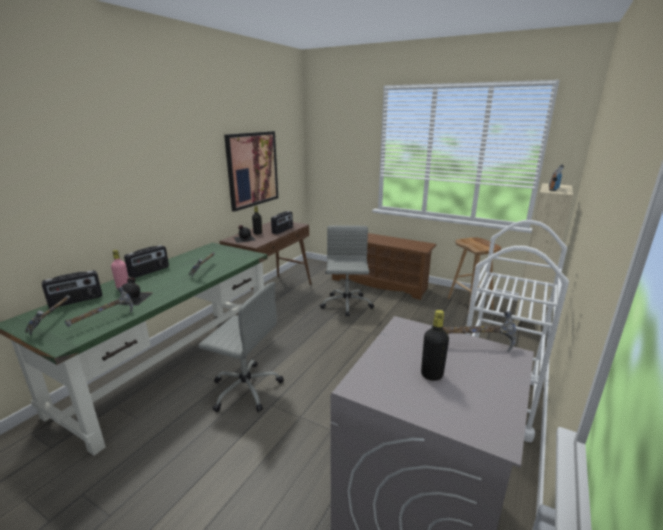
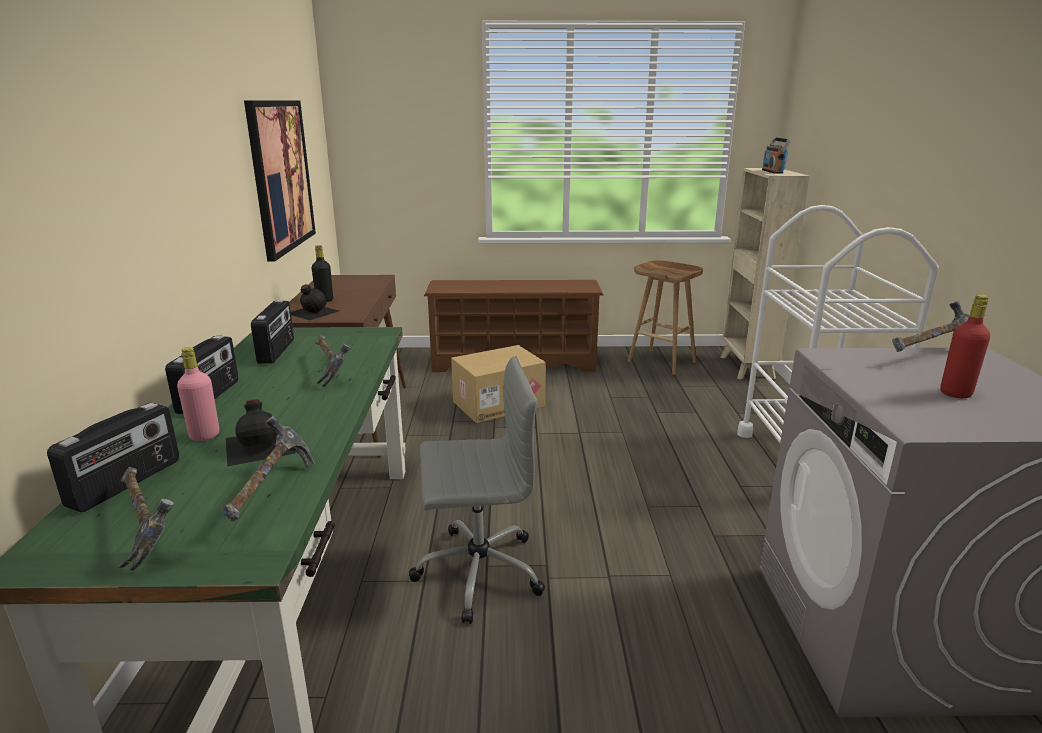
camera: 30 degrees left, 0 degrees up
(282, 230) = (364, 289): radio -> radio (277, 351)
(346, 305) = (498, 403): grey office chair -> cardboard box
(431, 375) = (955, 393): black bottle -> red bottle

